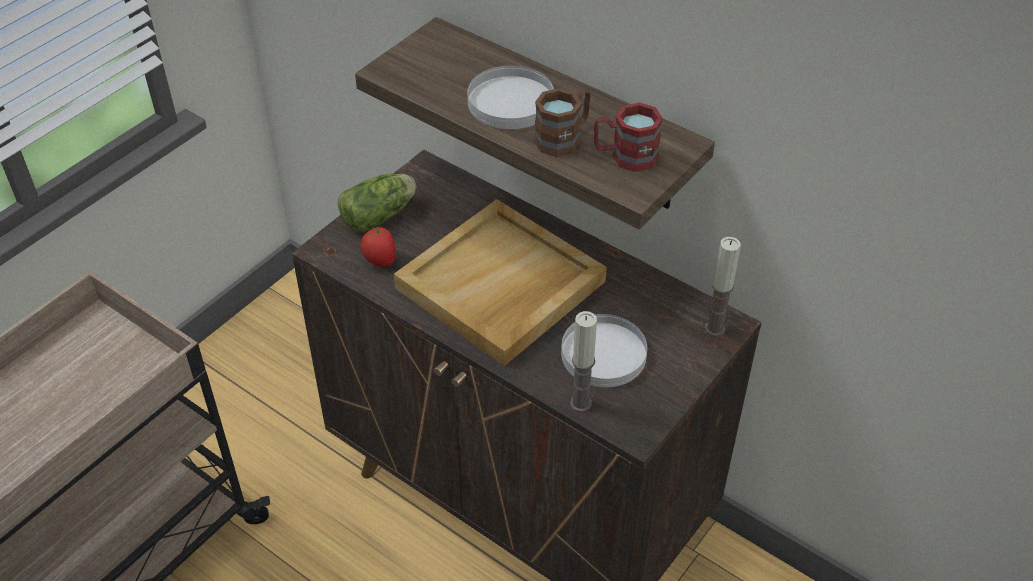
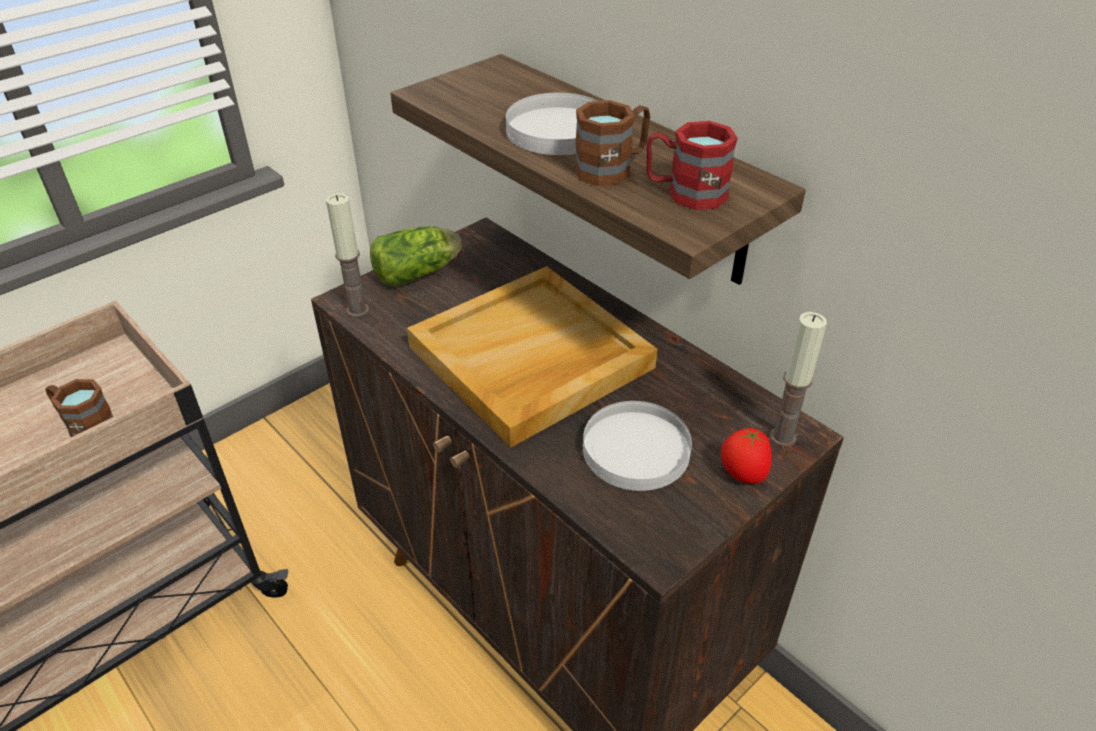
camera: 10 degrees right, 5 degrees down
(104, 392) = (86, 426): none -> brown mug
(380, 261) = (402, 318): tomato -> tomato (742, 475)
(581, 403) = (594, 505): candle -> candle (357, 310)

